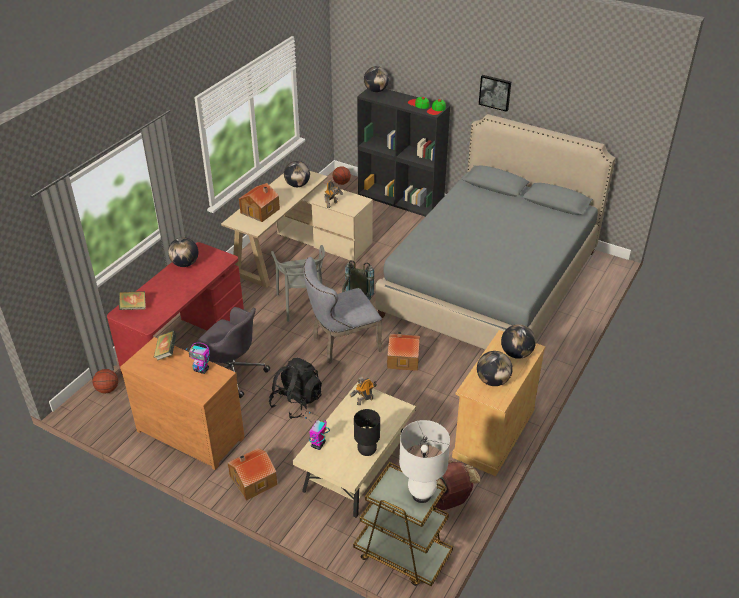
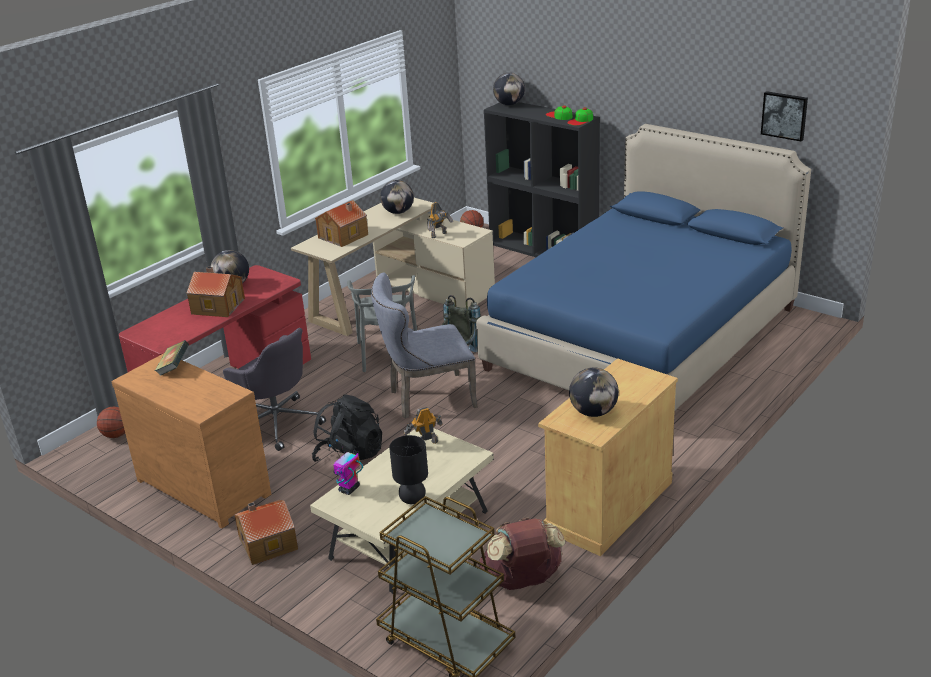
camera: 10 degrees right, 10 degrees down
(133, 307) = (154, 326): book -> none
(201, 370) = (211, 387): toy robot -> none
(402, 358) = (504, 416): toy house -> toy house (218, 305)
(421, 495) = (459, 537): white table lamp -> none
(490, 283) = (642, 338): grey bed -> blue bed
(495, 92) = (654, 94): picture -> picture (784, 115)
(516, 353) = (634, 384): globe -> none

